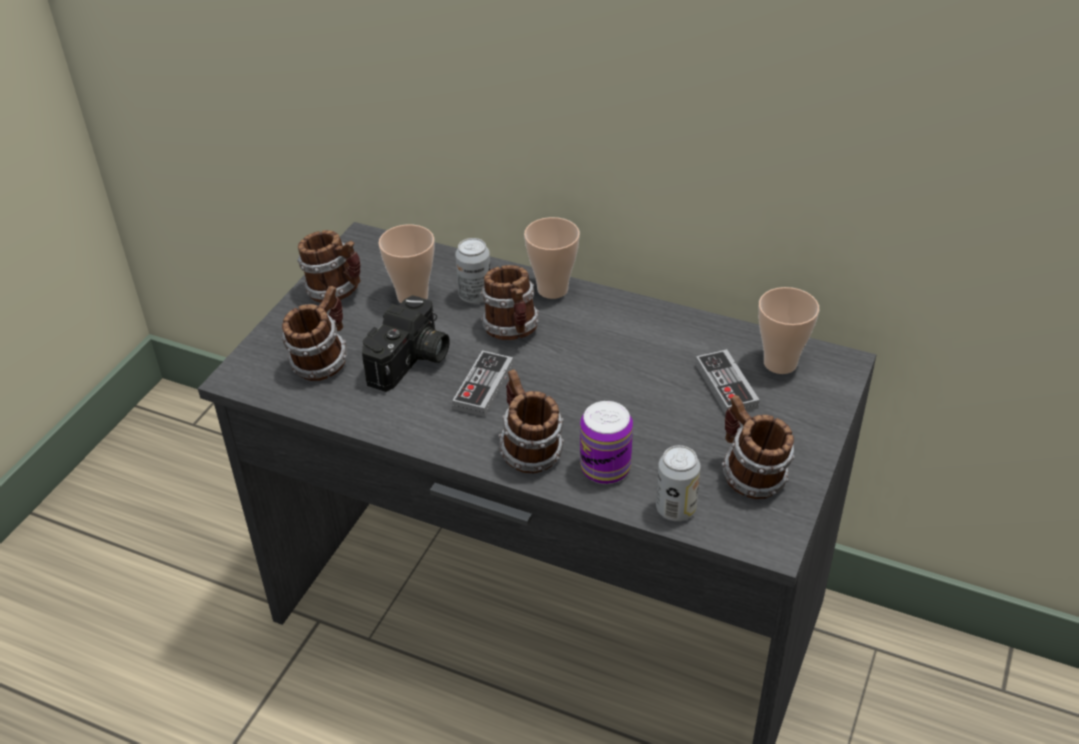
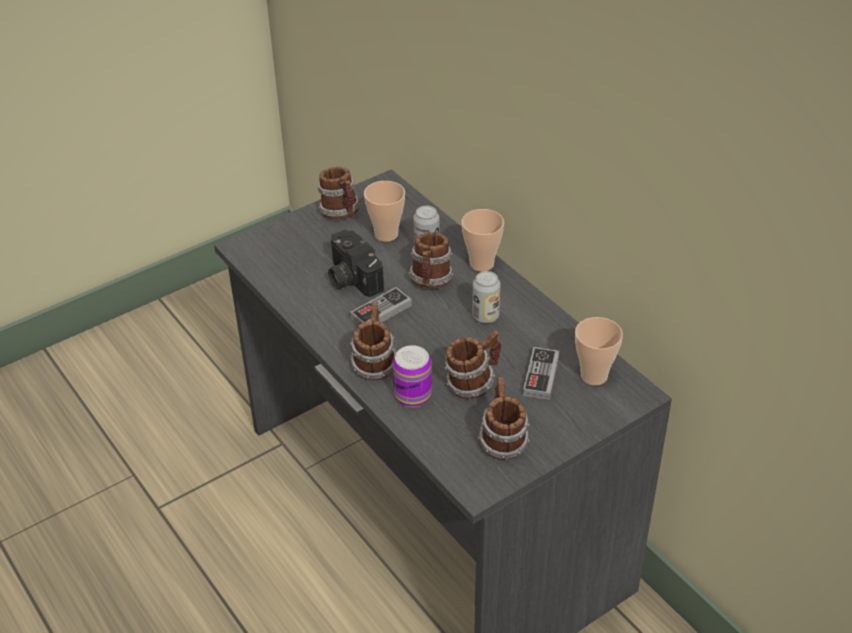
camera: 30 degrees right, 0 degrees up
(321, 362) = (296, 256): mug -> mug (472, 384)
(411, 362) = (350, 277): camera -> camera turned 90 degrees clockwise
(675, 509) = (434, 440): can -> can (485, 316)

